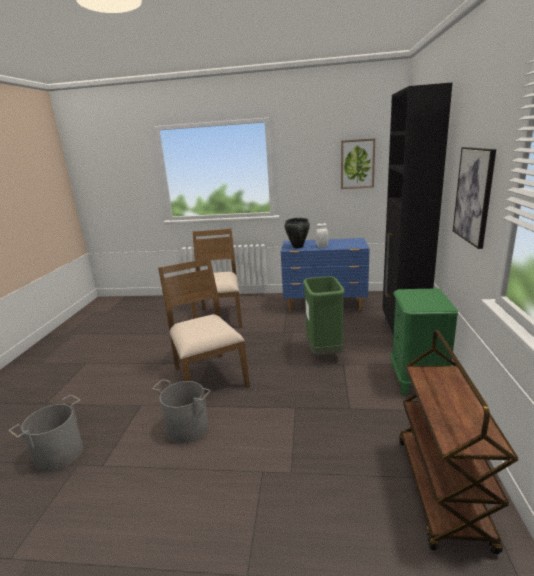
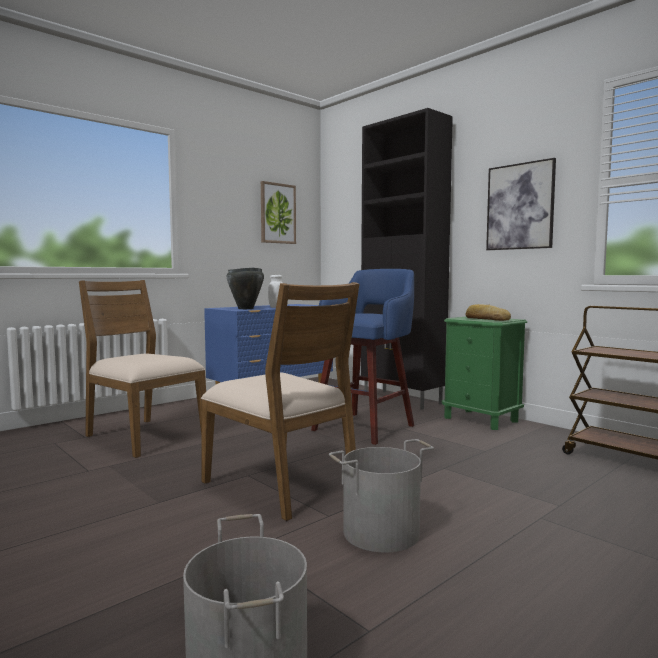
camera: 50 degrees left, 15 degrees down
(208, 377) = (282, 485): brown chair -> brown chair turned 150 degrees counterclockwise
(324, 353) = (365, 427): green trash can -> blue stool
(421, 301) = (486, 319): none -> bread

